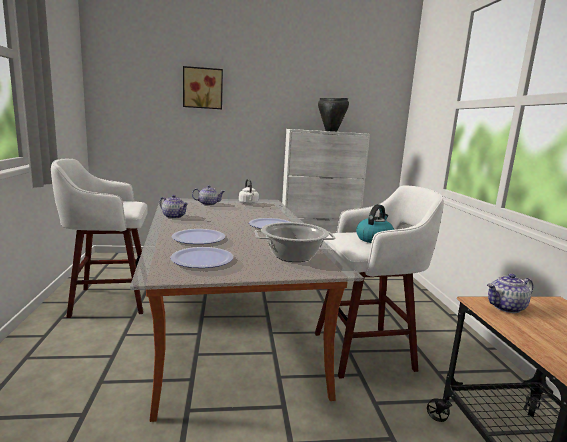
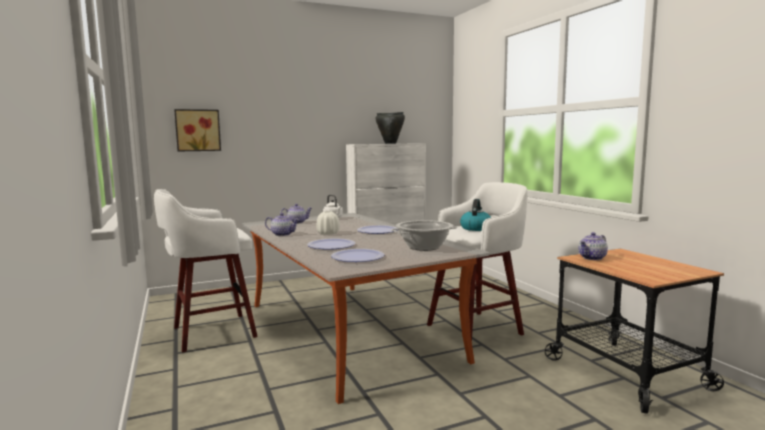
camera: 15 degrees left, 5 degrees down
(203, 88) = (261, 109): picture -> picture (198, 130)
(217, 222) = (328, 233): none -> white vase

